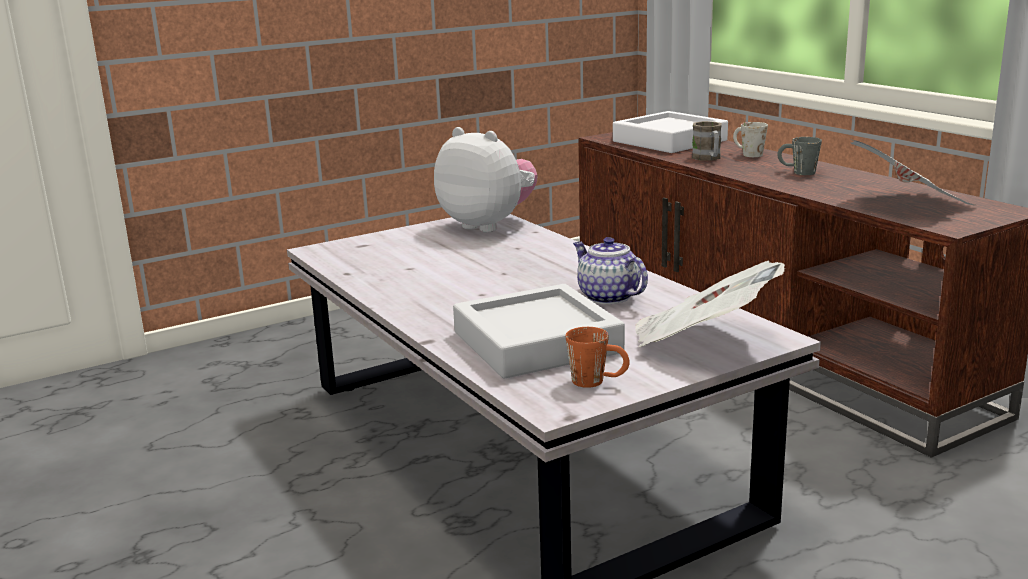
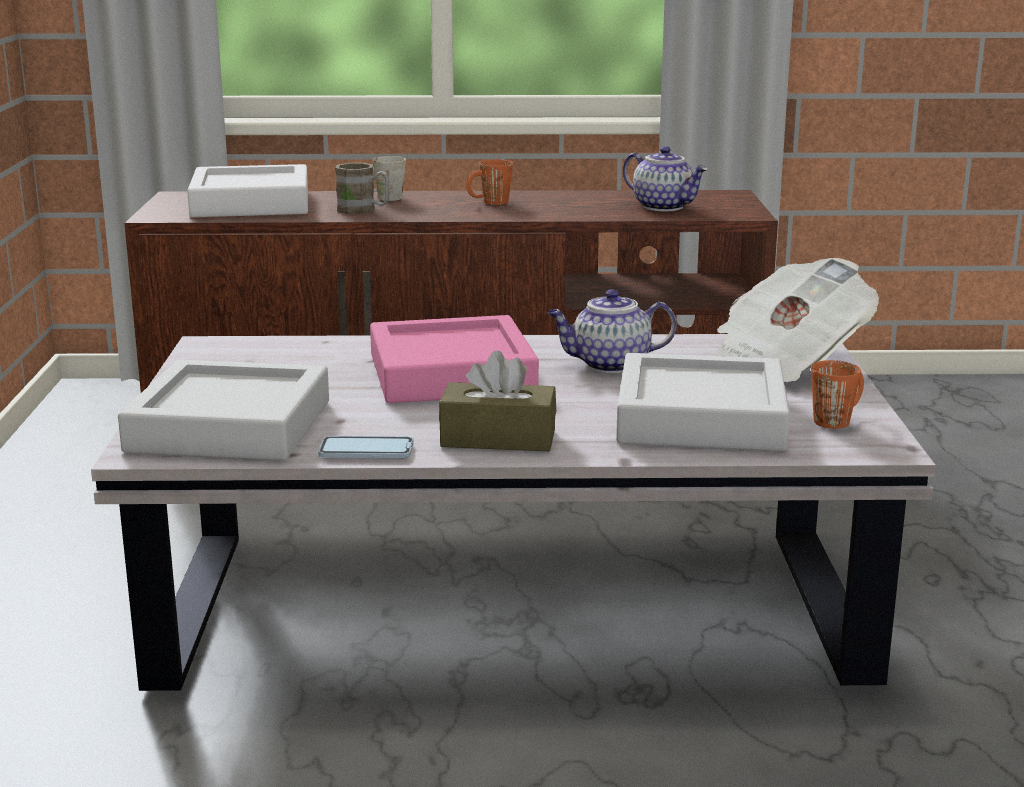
camera: 60 degrees left, 0 degrees up
(369, 284) = (366, 451): none -> phone
(371, 253) = (230, 426): none -> grey tray
(425, 305) = (498, 438): none -> brown tissue box
(488, 225) = (249, 353): plush toy -> none
(522, 268) = (451, 374): none -> pink tray
(797, 172) = (489, 203): grey mug -> orange mug
(908, 205) = (664, 207): newspaper -> teapot

